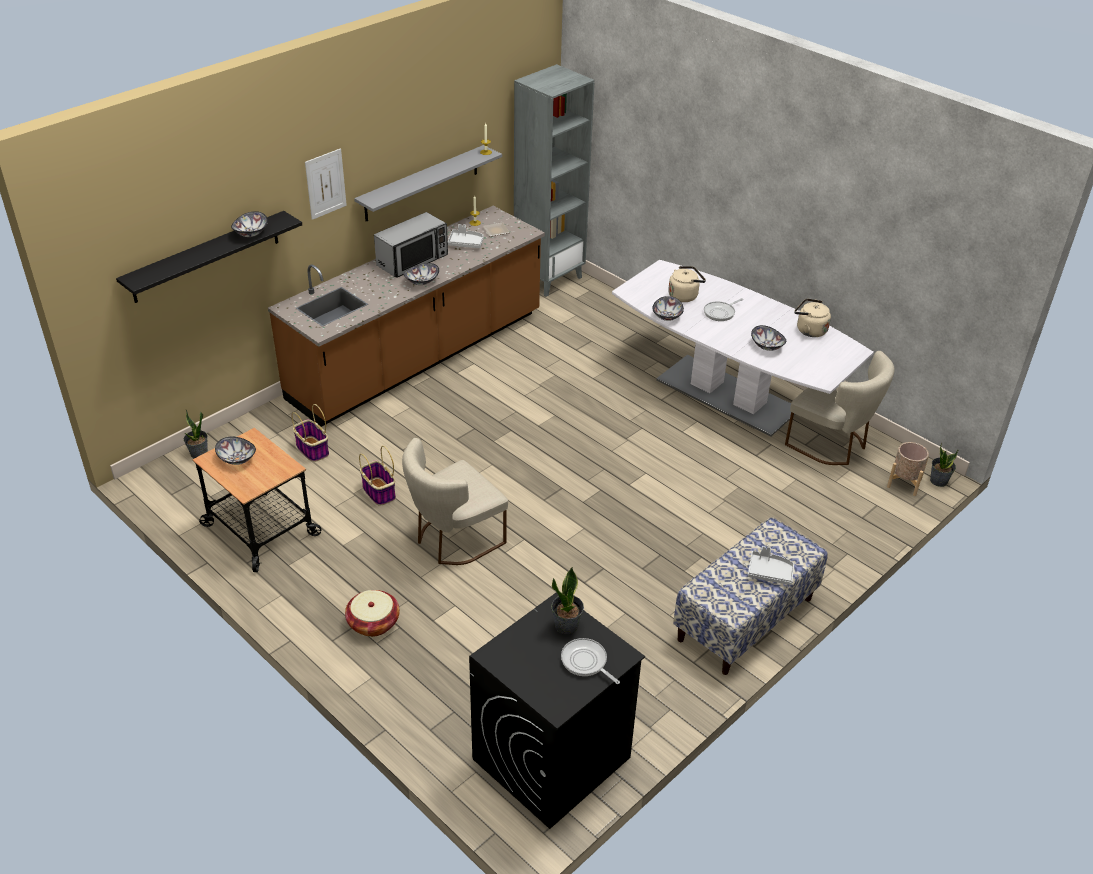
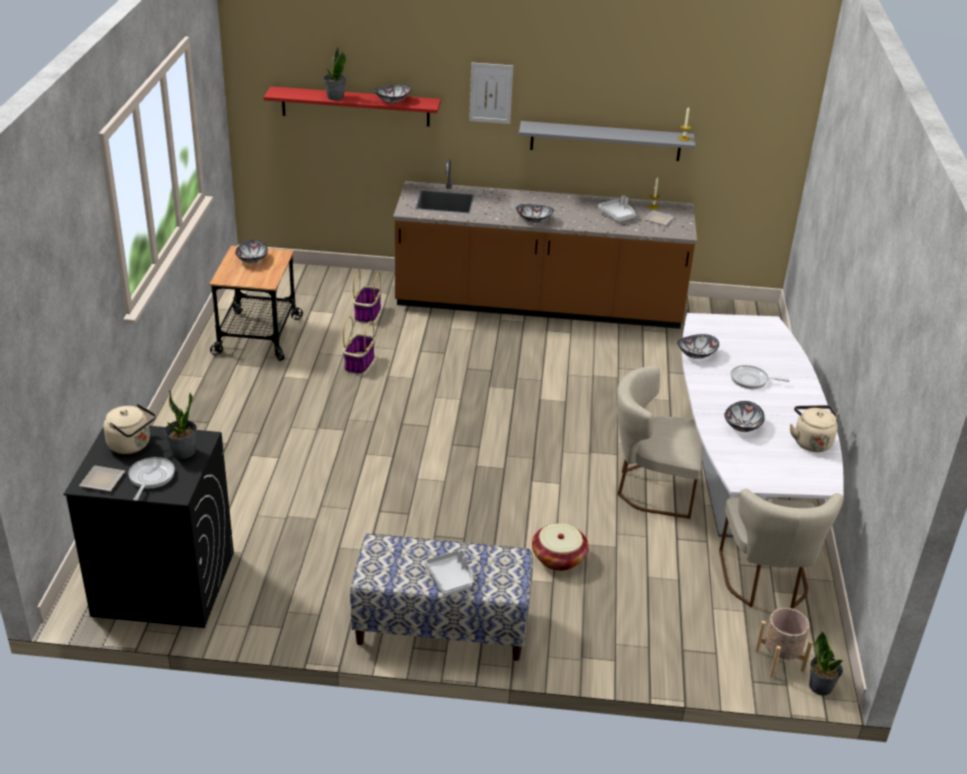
camera: 50 degrees right, 5 degrees down
(199, 453) = (303, 274): potted plant -> potted plant (335, 97)
(206, 257) = (355, 106): black shelf -> red shelf
(373, 623) = (219, 429): basket -> basket (558, 558)
(413, 260) = (555, 205): microwave -> none
(453, 540) = (349, 422): beige chair -> beige chair (651, 488)
(549, 278) = (742, 314): grey bookcase -> none
(561, 693) = (104, 480): none -> plate
(684, 295) = (744, 351): beige kettle -> beige kettle (132, 445)

